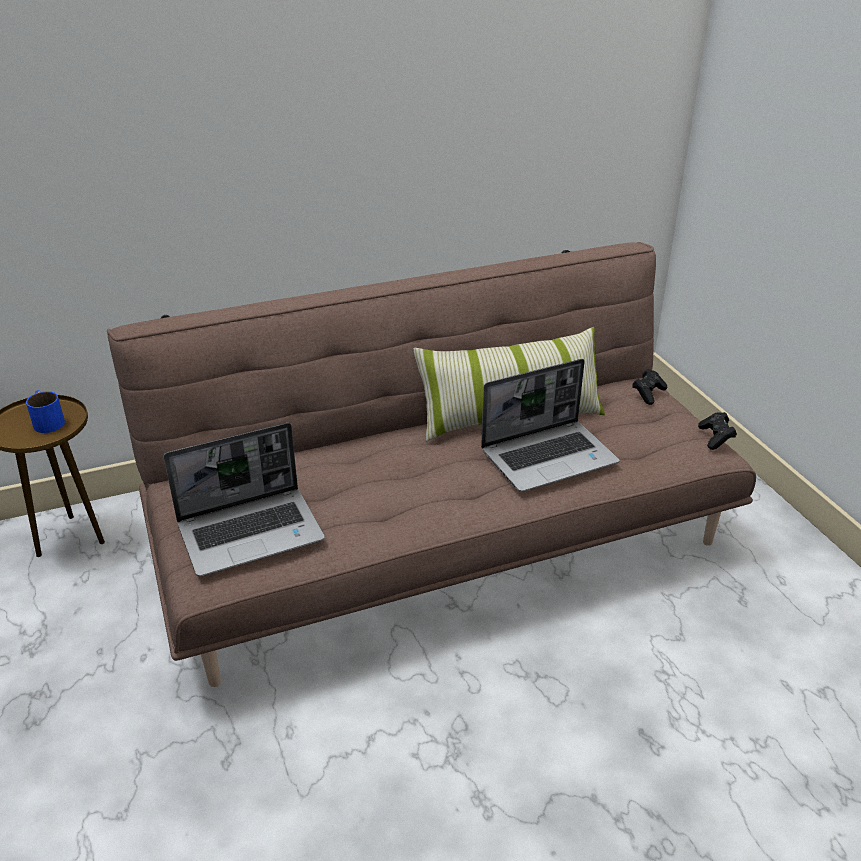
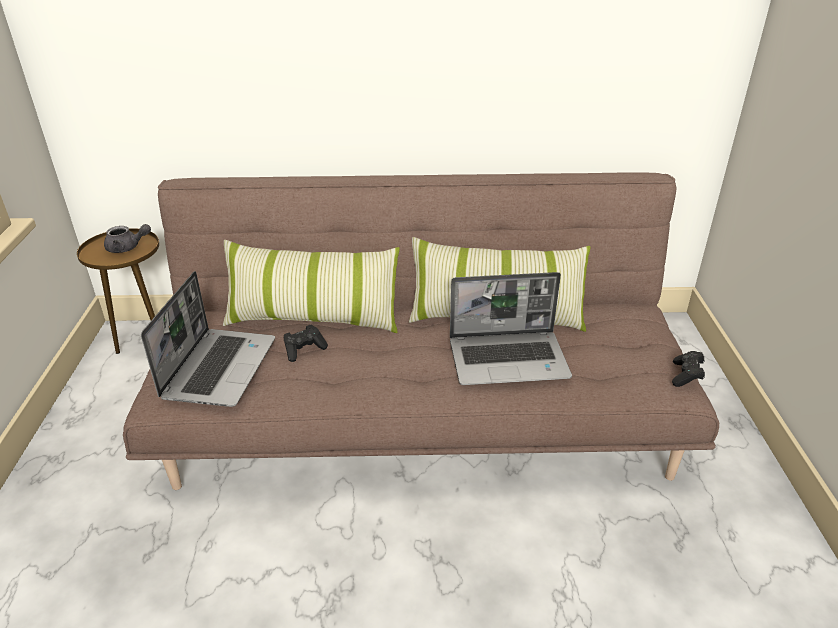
camera: 20 degrees right, 0 degrees up
(47, 420) = (127, 248): blue mug -> grey teapot
(252, 532) = (219, 367): laptop -> laptop turned 75 degrees counterclockwise
(320, 458) = (313, 318): none -> pillow
(648, 393) = (640, 320): black game controller -> black game controller (304, 350)

